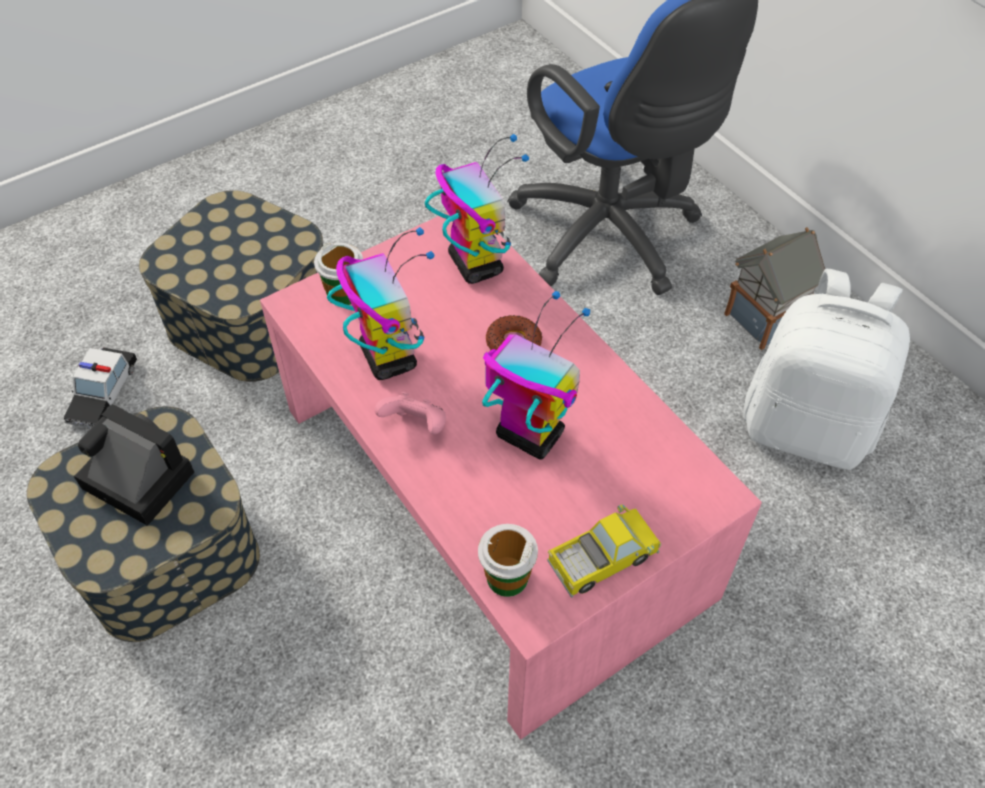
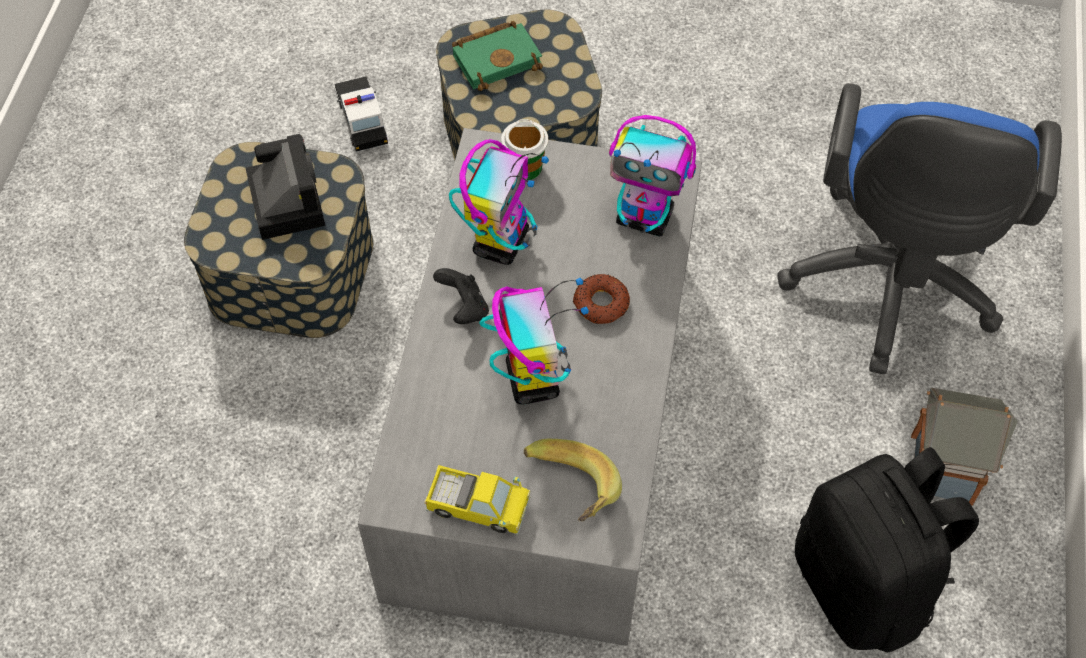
camera: 45 degrees right, 5 degrees up
(103, 393) = (361, 118): toy car -> toy car turned 105 degrees clockwise
(205, 253) = (498, 58): none -> green book
(415, 425) = (464, 308): pink game controller -> black game controller
(475, 264) = (646, 218): toy robot -> toy robot turned 90 degrees clockwise
(490, 500) = (540, 422): pink coffee table -> grey coffee table
(507, 577) = (405, 461): cup -> none
(652, 491) = (568, 493): none -> banana
(807, 427) = (864, 586): white backpack -> black backpack

